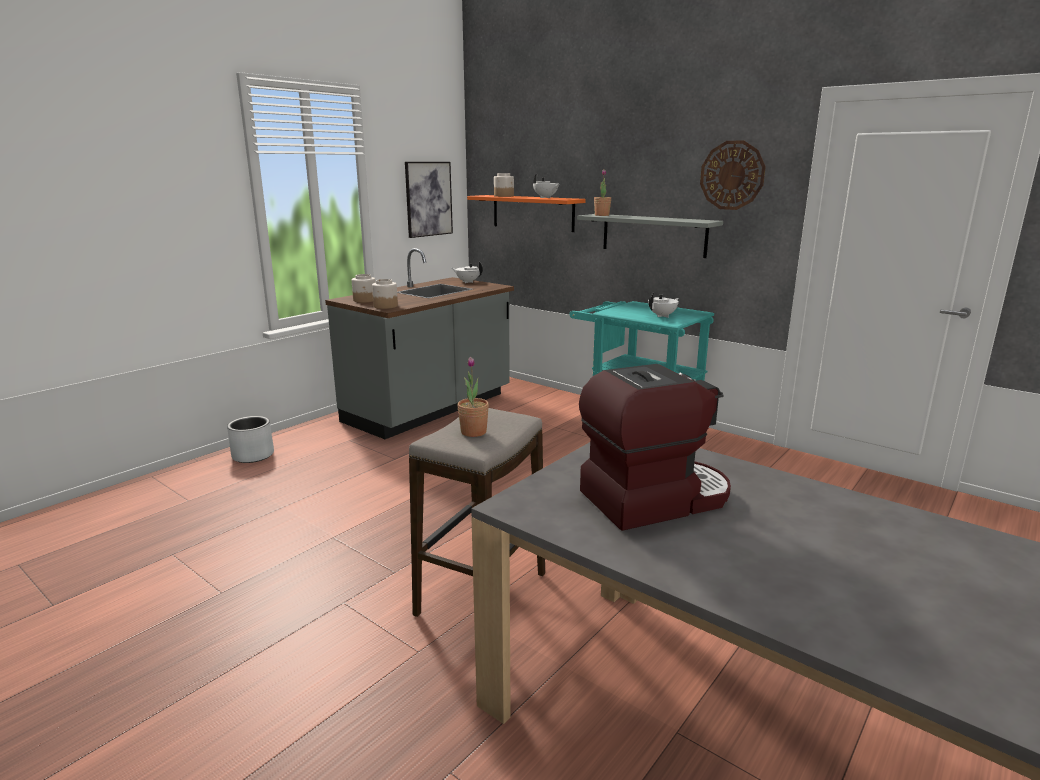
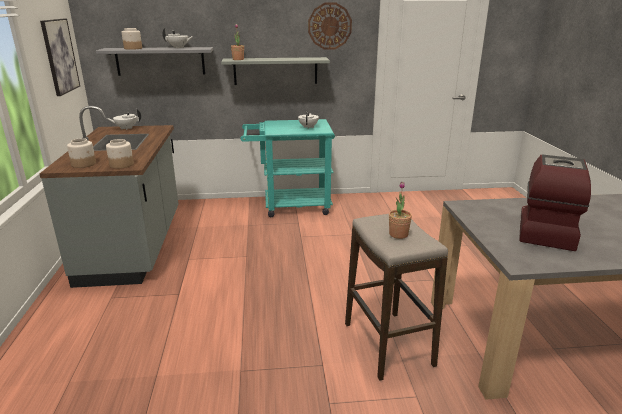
camera: 45 degrees left, 5 degrees up
(252, 455) = (37, 354): grey planter -> none
(533, 213) = (160, 61): orange shelf -> grey shelf

